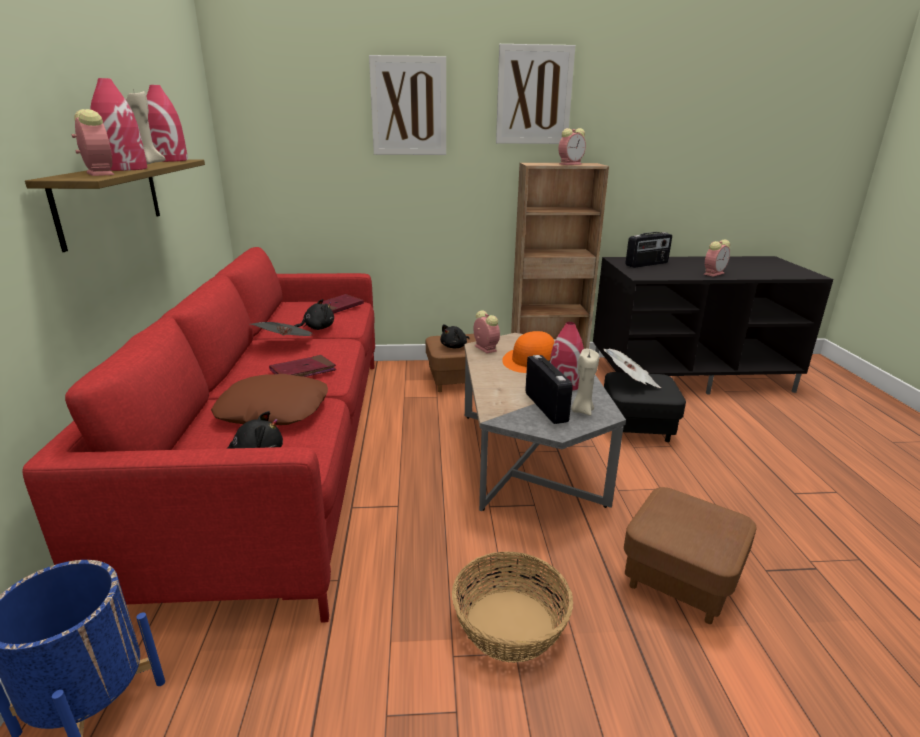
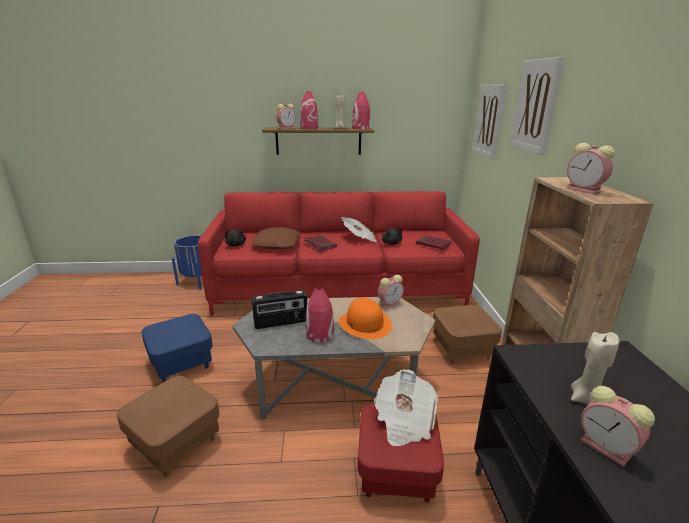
camera: 90 degrees right, 0 degrees up
(455, 346) = (456, 316): black plush toy -> none
(509, 625) = (181, 363): basket -> blue ottoman
(534, 95) = (620, 98): picture -> picture (489, 121)
(582, 410) = (272, 337): beige candle -> beige candle (584, 398)
(637, 427) = (396, 472): black ottoman -> red ottoman
(647, 264) = (611, 376): radio -> none

